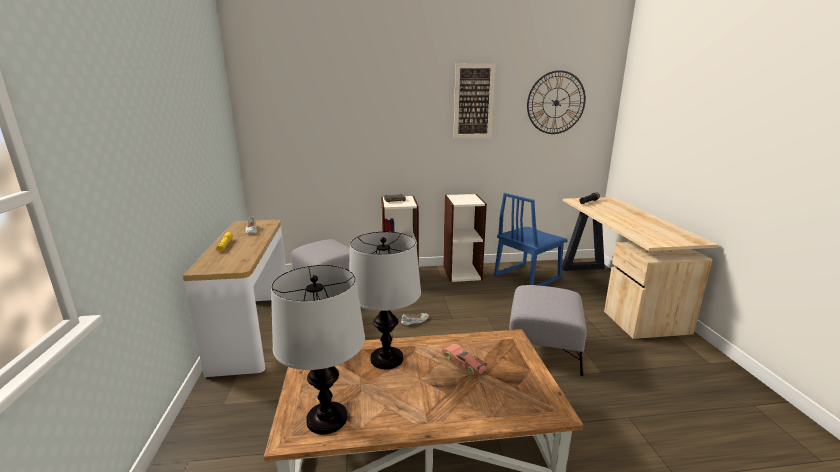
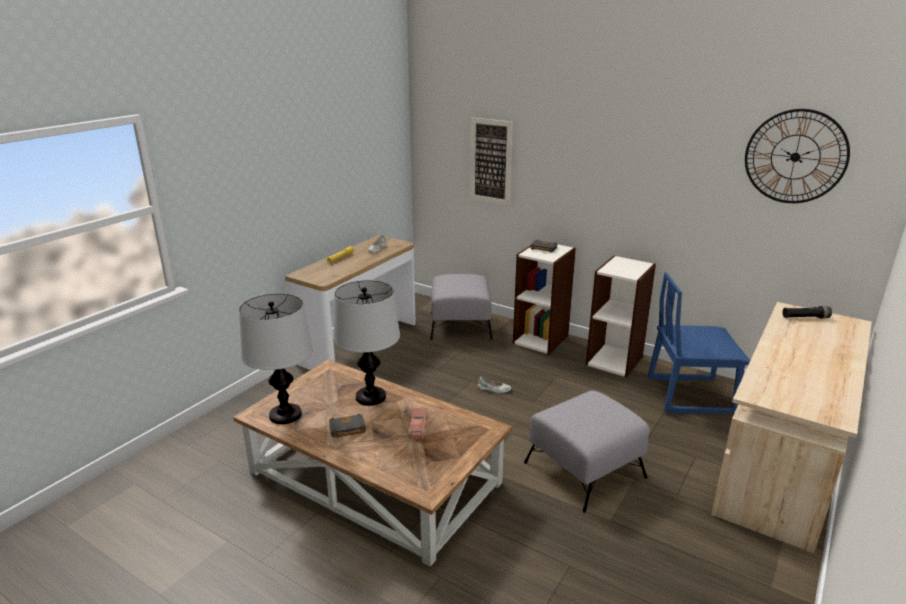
camera: 40 degrees right, 5 degrees up
(410, 398) = (346, 429): none -> black book
(473, 101) = (665, 141): picture -> picture (490, 161)

